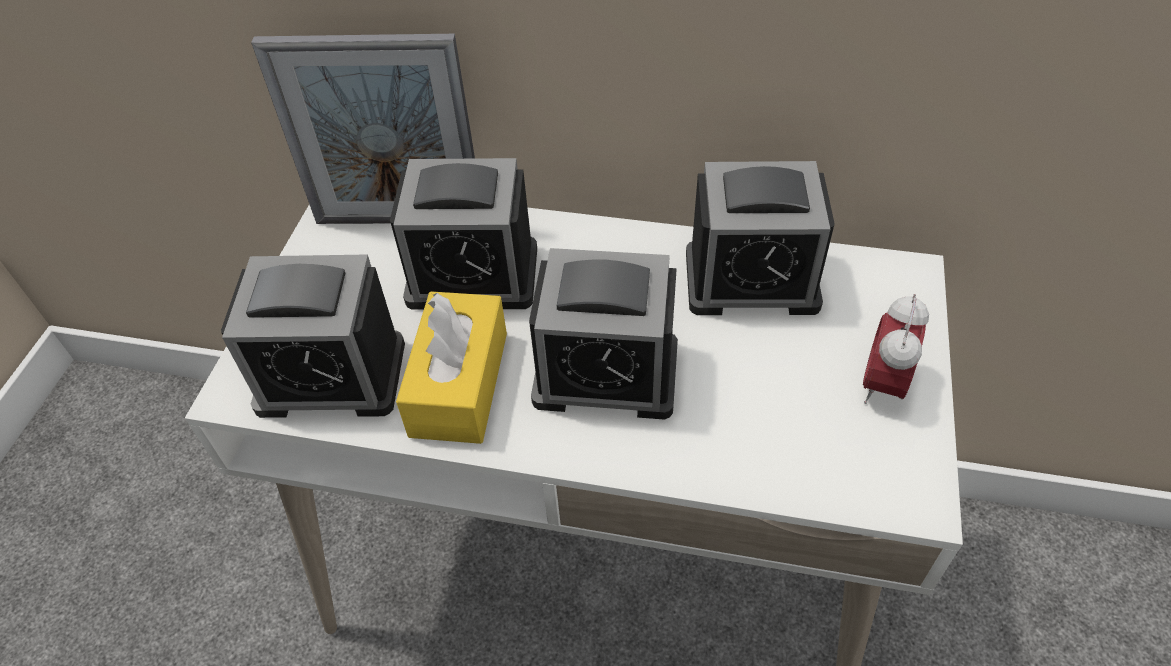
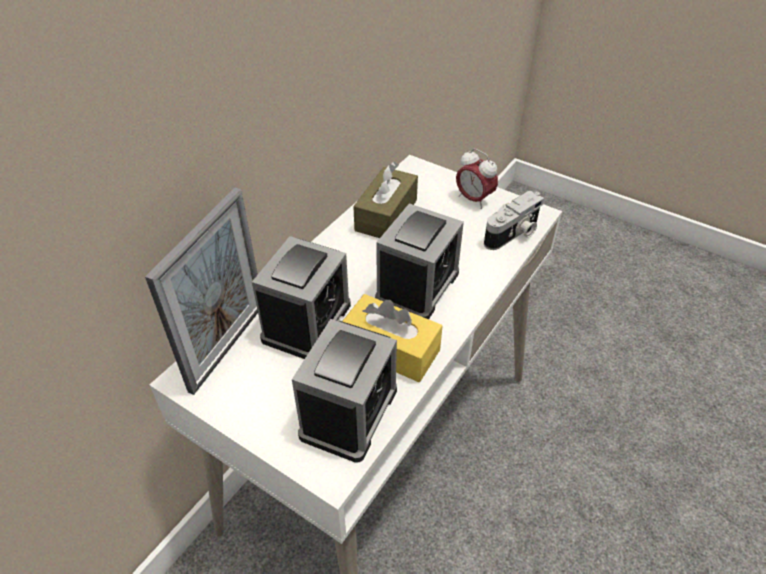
camera: 70 degrees left, 5 degrees down
(751, 280) = (386, 215): alarm clock -> brown tissue box
(824, 474) = (513, 234): none -> camera

